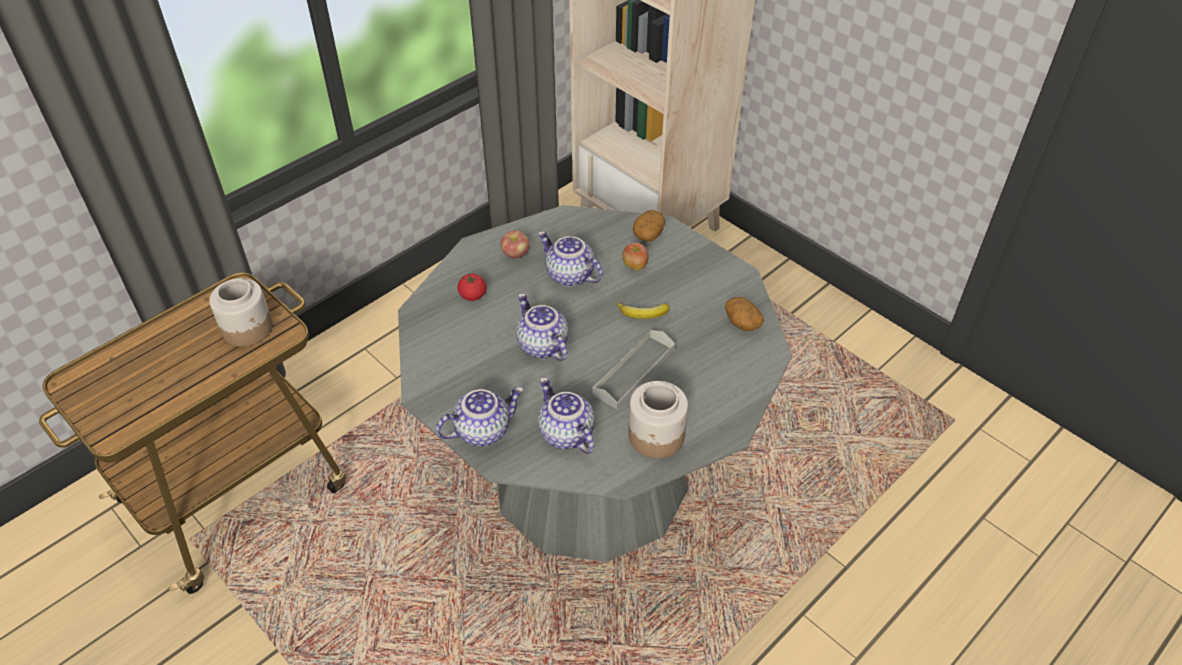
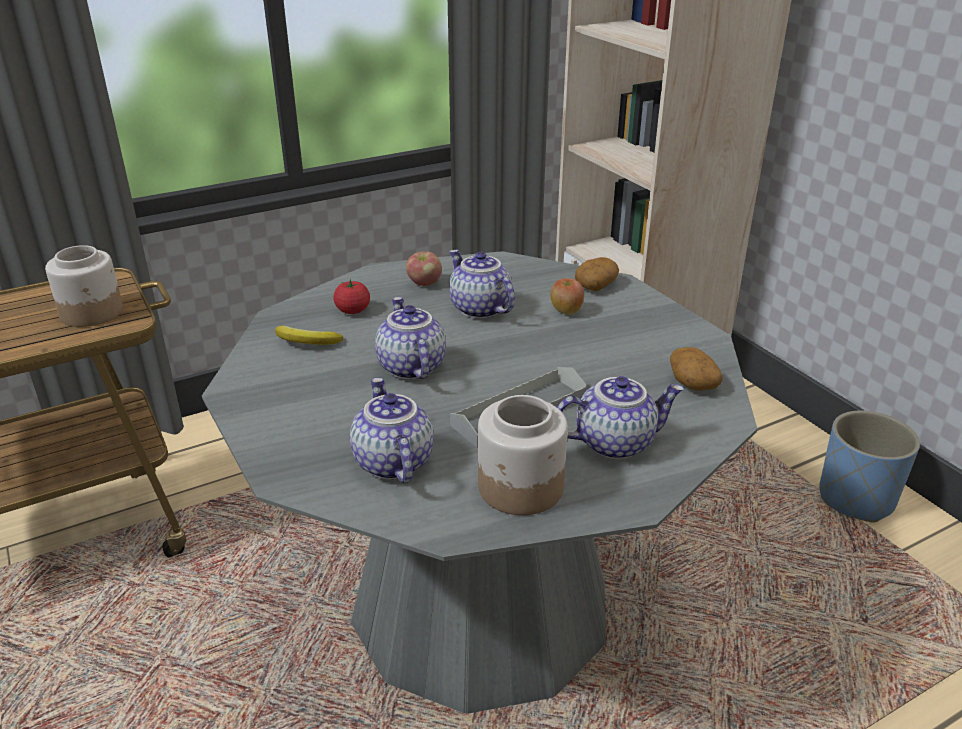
camera: 15 degrees right, 15 degrees down
(482, 429) = (284, 439): teapot -> teapot (614, 442)
(643, 314) = (558, 356): banana -> banana (306, 342)
(841, 331) = (855, 498): none -> blue planter

